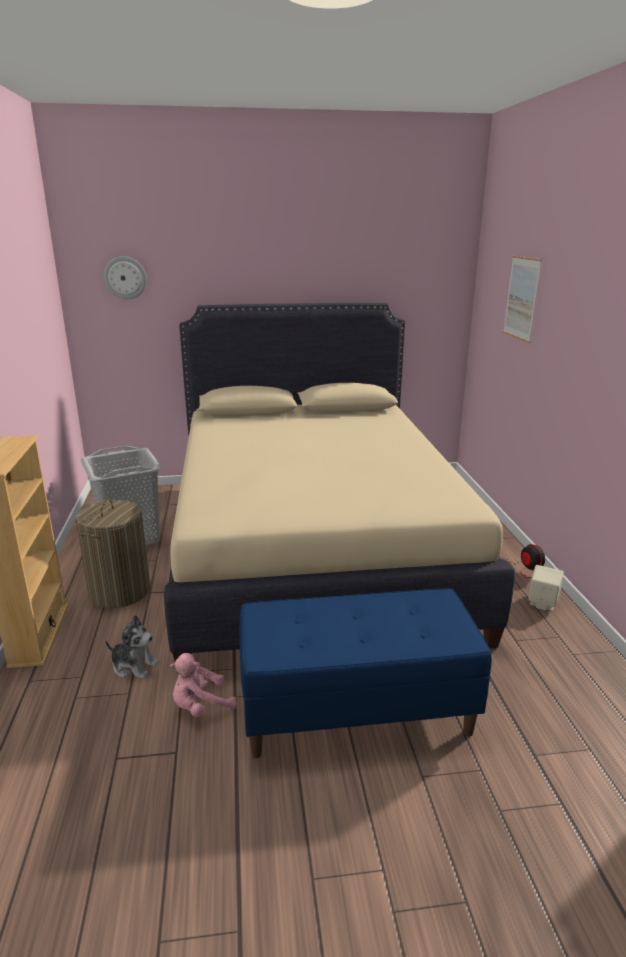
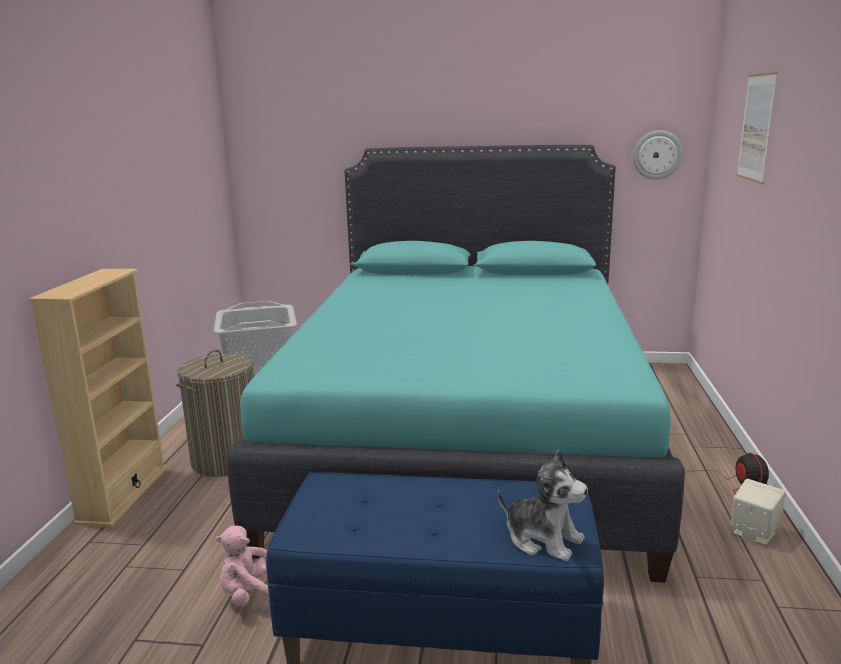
camera: 15 degrees right, 5 degrees down
(125, 277) = (290, 118): wall clock -> wall clock (657, 155)
(134, 666) = (203, 541): plush toy -> plush toy (543, 539)
(312, 548) = (465, 436): beige bed -> turquoise bed

